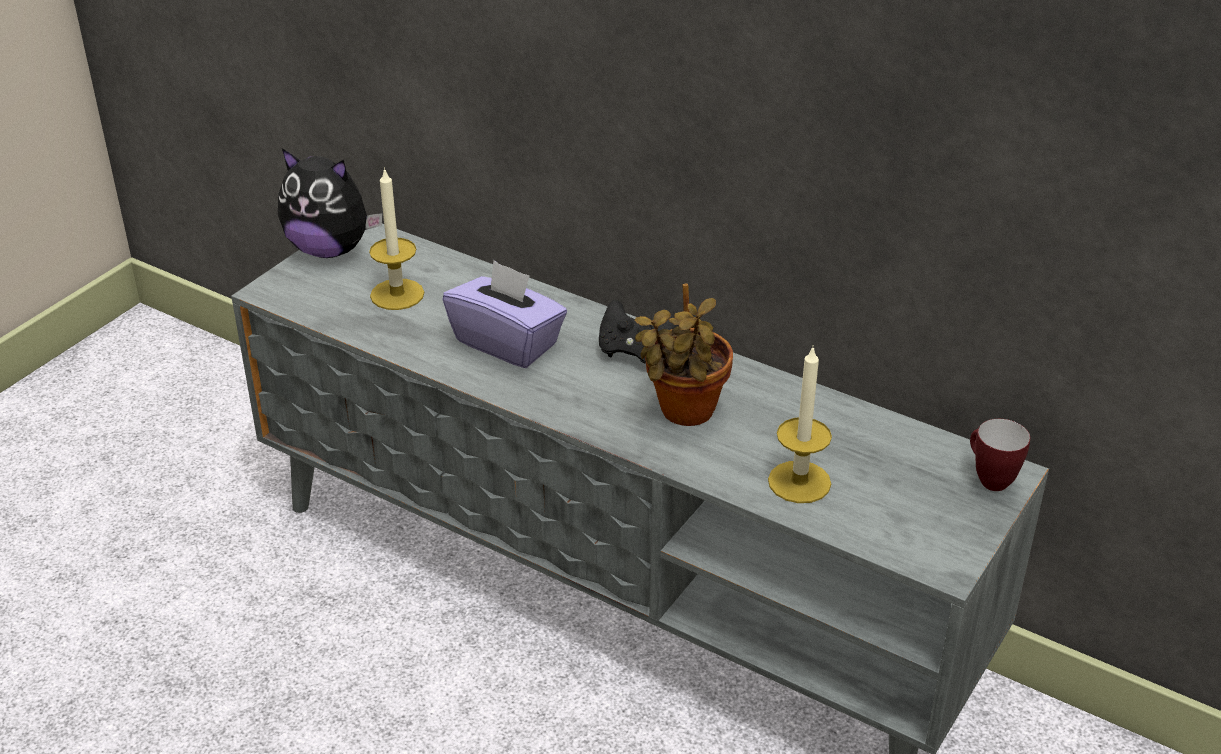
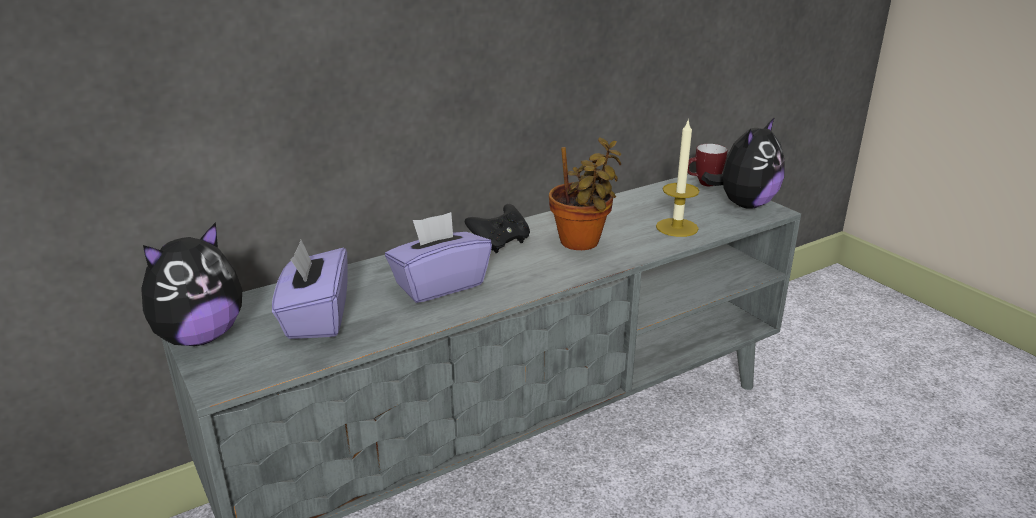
camera: 65 degrees left, 10 degrees down
(397, 294) = (316, 318): candle -> purple tissue box
(943, 533) = (744, 204): none -> plush toy

